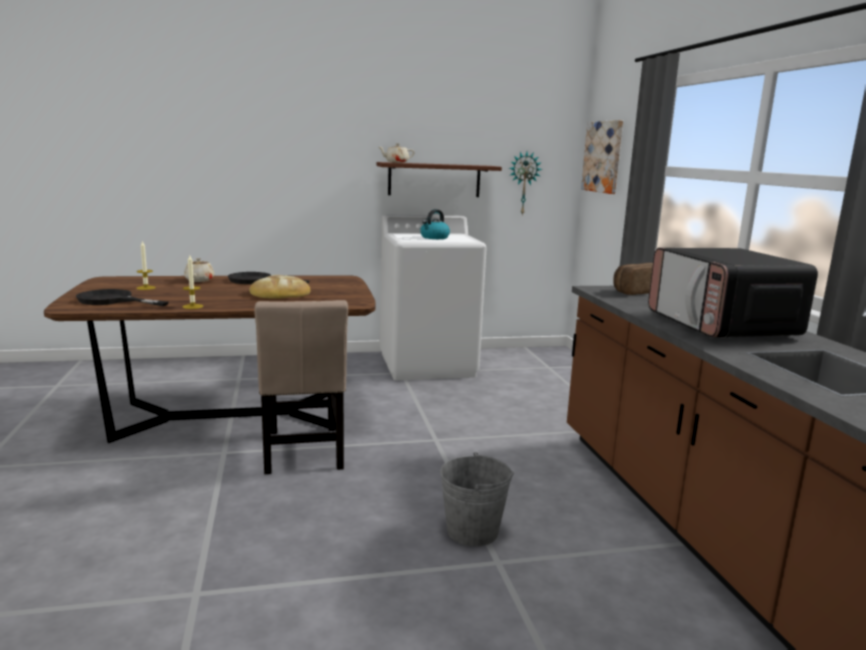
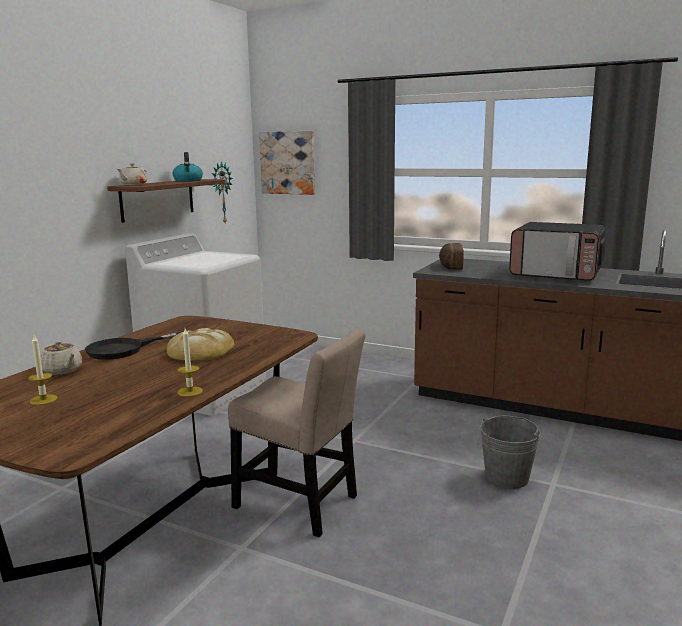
camera: 50 degrees left, 0 degrees up
(112, 300) = (79, 425): black frying pan -> none
(434, 237) = (206, 259): kettle -> kettle (188, 180)

